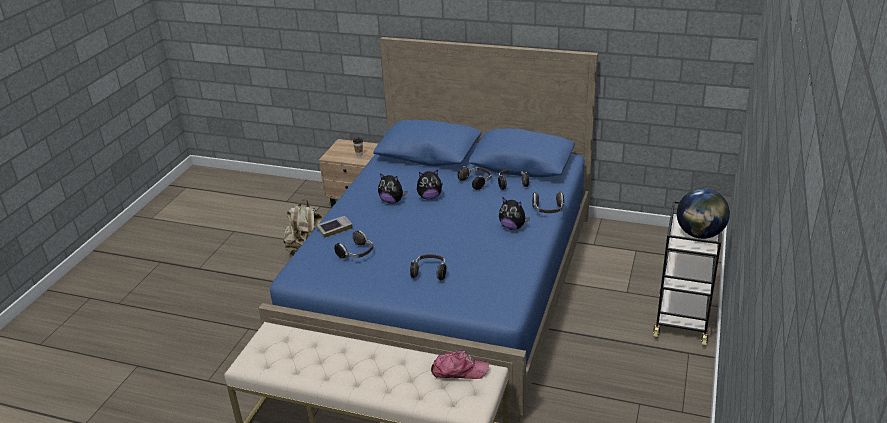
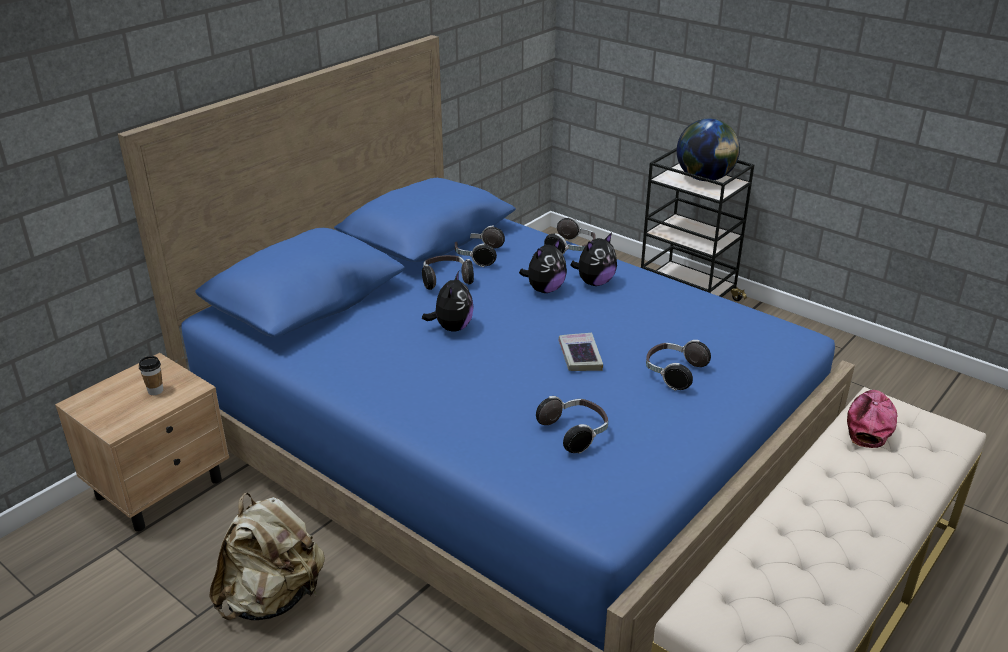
camera: 70 degrees left, 0 degrees up
(334, 228) = (471, 443): book -> book (580, 356)
(392, 201) = (431, 364): plush toy -> plush toy (544, 289)

